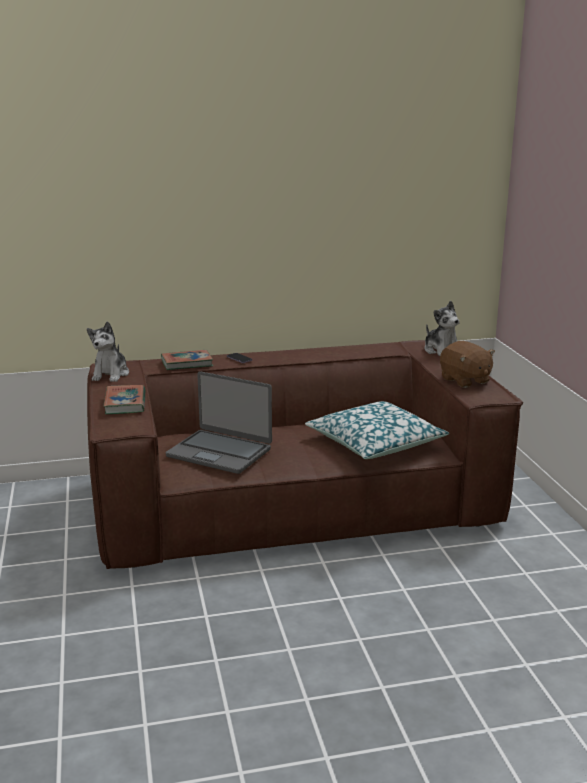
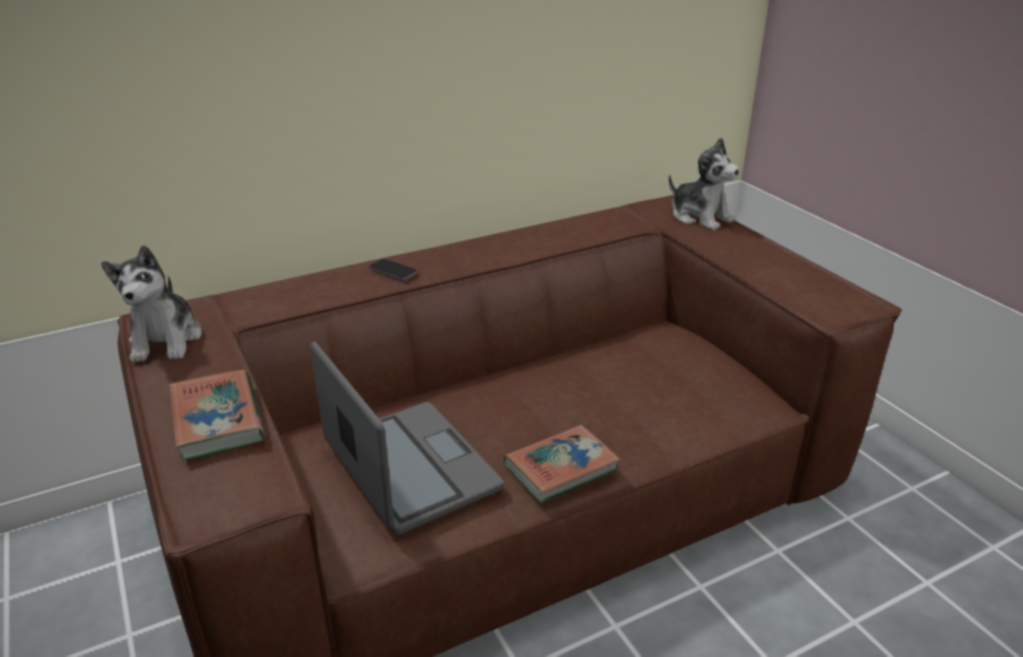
camera: 15 degrees left, 10 degrees up
(187, 363) = (304, 293): book -> book (561, 468)
(220, 452) = (409, 468): laptop -> laptop turned 135 degrees counterclockwise
(375, 443) = (658, 399): pillow -> none
(465, 380) = (780, 274): brown plush toy -> none

